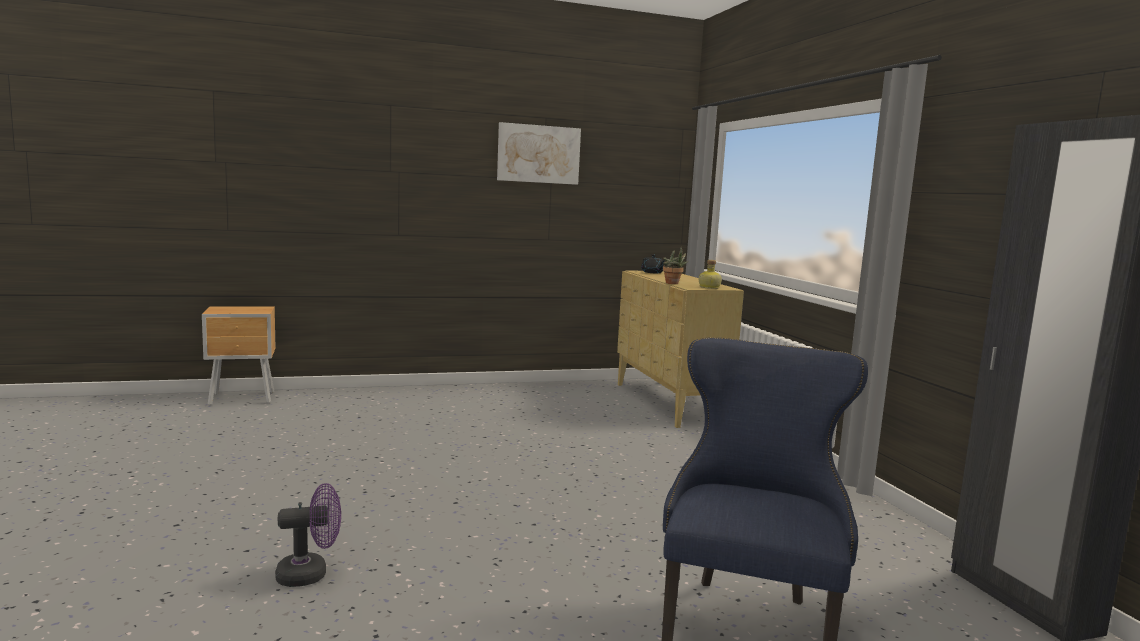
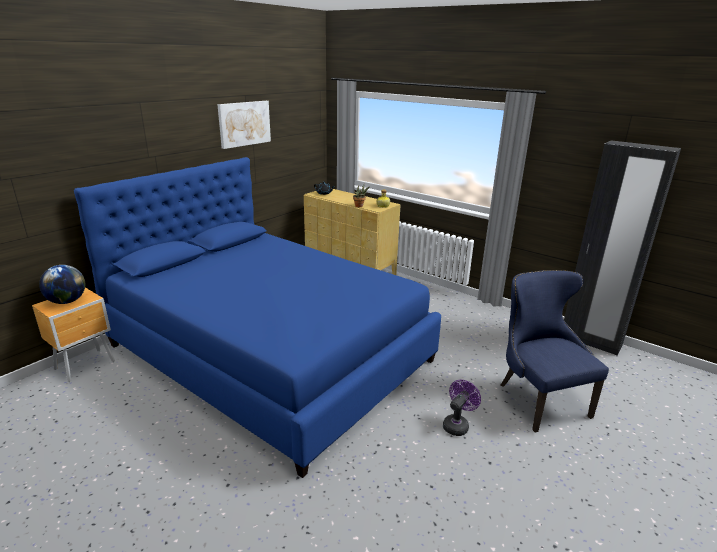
camera: 35 degrees left, 15 degrees up
(238, 309) = (67, 301): none -> globe
(310, 574) = (352, 472): purple fan -> purple fan (457, 424)
(426, 442) = (270, 352): none -> blue bed

